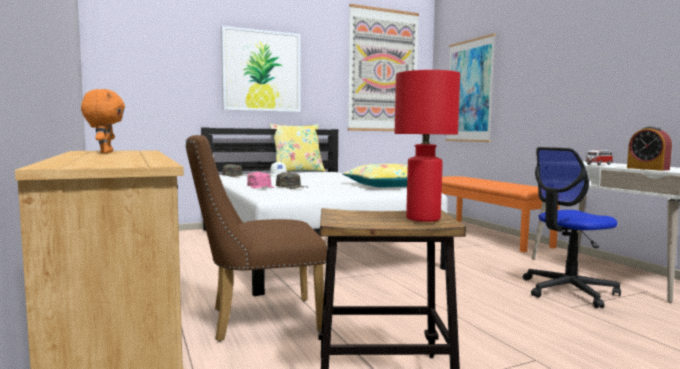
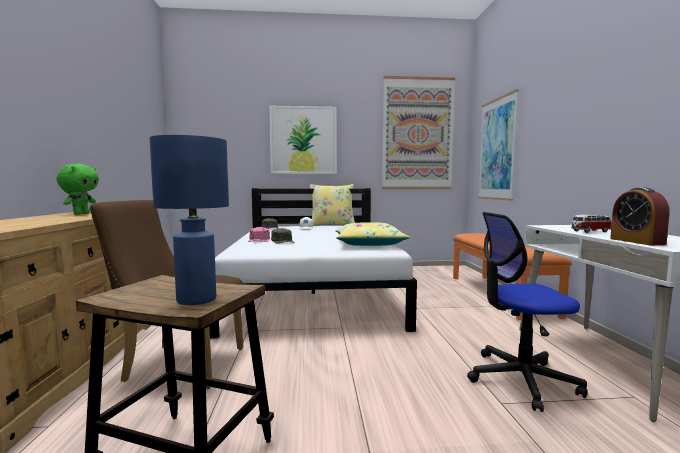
camera: 20 degrees right, 0 degrees up
(105, 153) = (81, 214): orange plush toy -> green plush toy
(422, 219) = (195, 300): red table lamp -> blue table lamp

